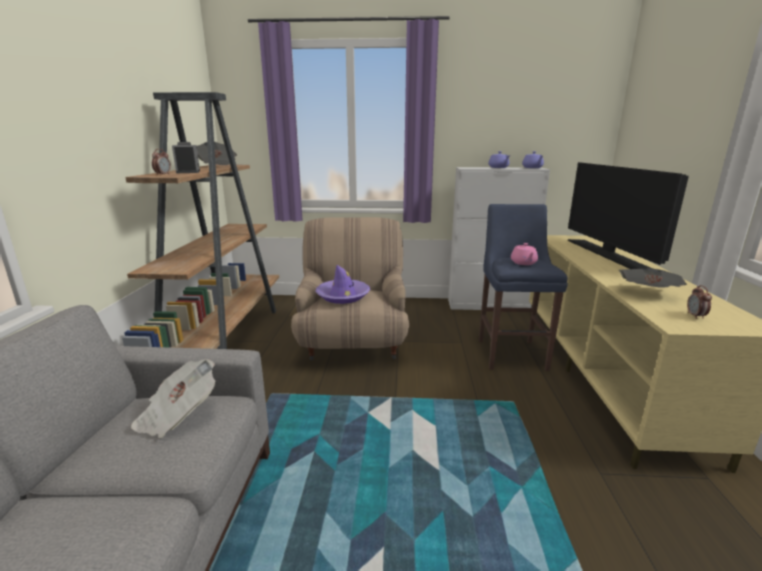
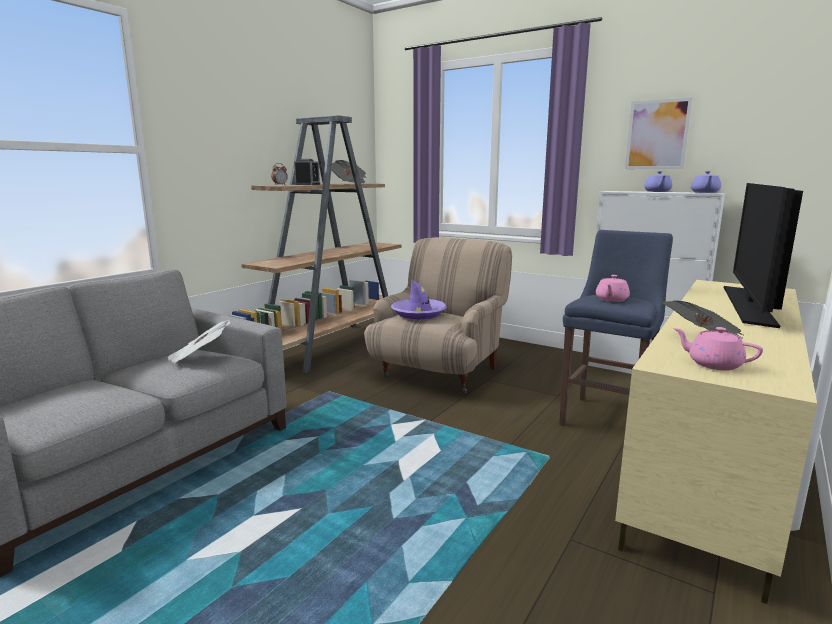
camera: 30 degrees right, 5 degrees down
(491, 121) = (657, 135): none -> picture
(695, 316) = (713, 364): alarm clock -> pink teapot

